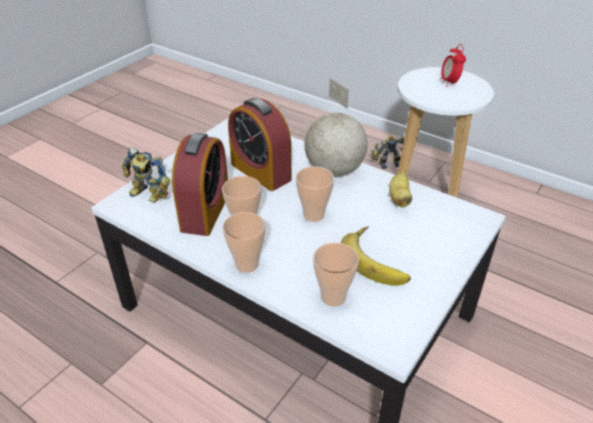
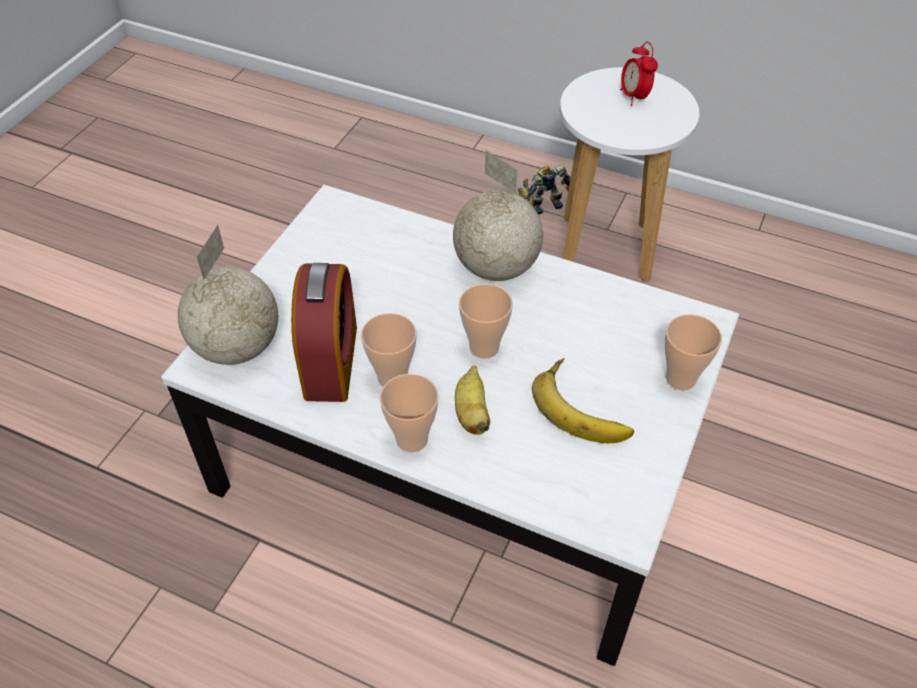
camera: 10 degrees left, 10 degrees up
(147, 196) = (238, 346): toy robot -> globe
(260, 172) = (392, 284): alarm clock -> none
(333, 297) = (538, 472): cup -> cup (680, 378)
(399, 198) = (595, 304): banana -> banana (472, 413)

